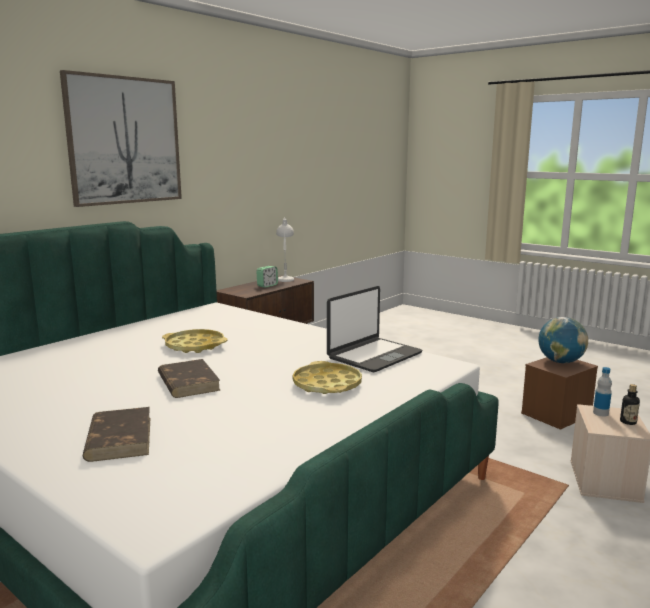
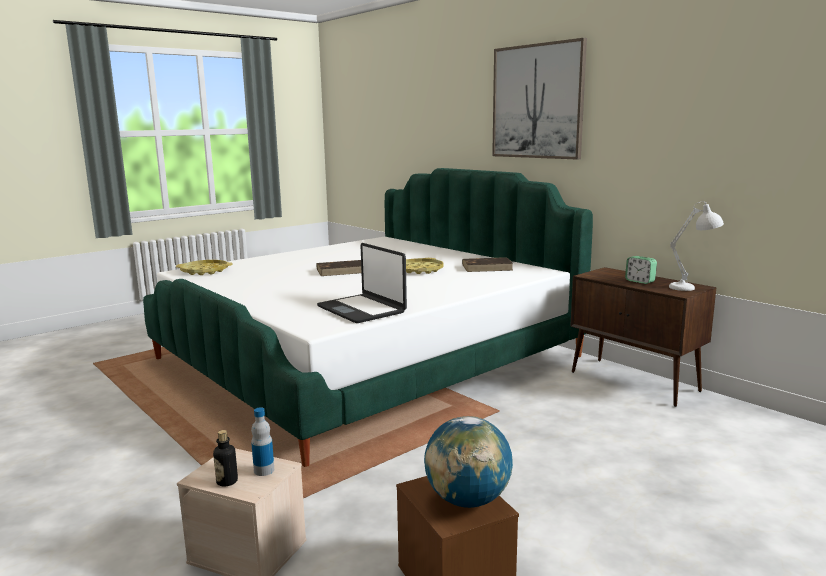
camera: 100 degrees right, 0 degrees up
(119, 438) = (272, 264): brown book -> brown book (487, 267)
(327, 384) = (306, 295): yellow tray -> yellow tray (204, 271)

